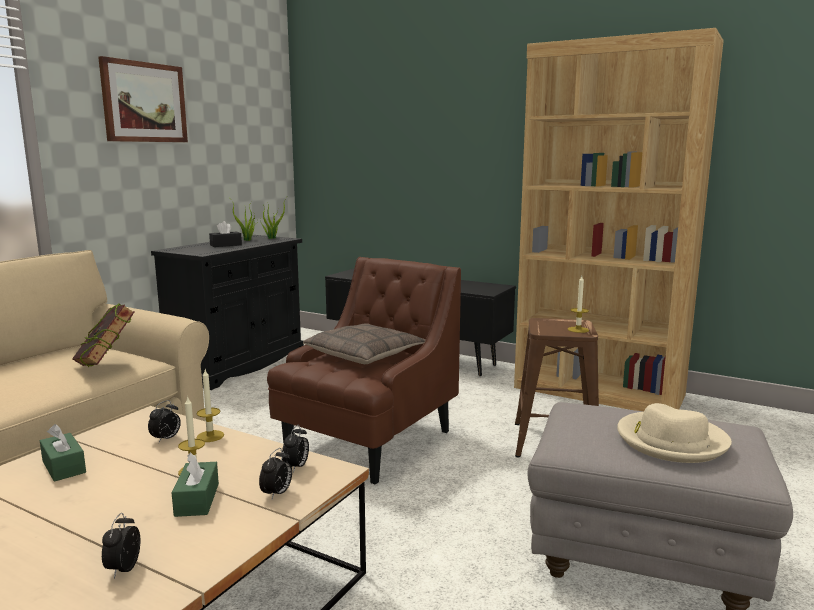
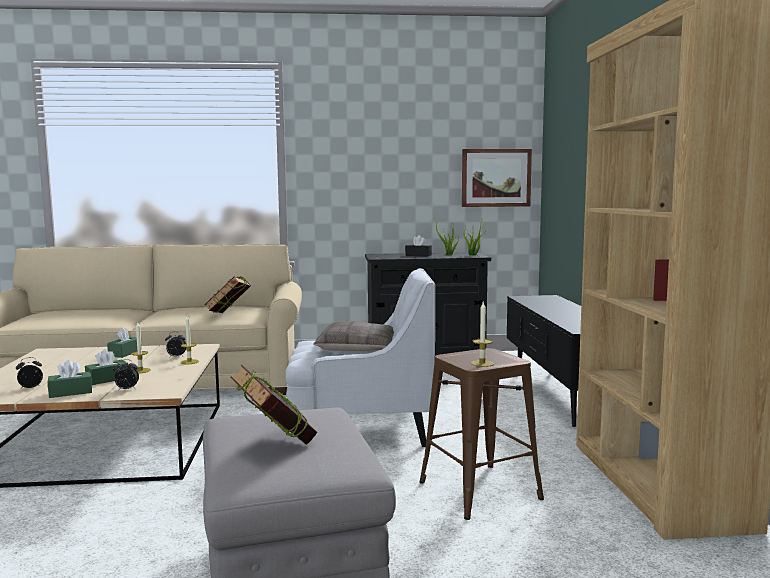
camera: 55 degrees right, 5 degrees down
(144, 102) = (372, 141): picture -> picture (496, 178)
(221, 536) = (70, 392): none -> green tissue box
(296, 467) = (165, 385): alarm clock -> none
(368, 443) = (361, 429): brown armchair -> white armchair
(670, 441) = (275, 444): beige hat -> book

